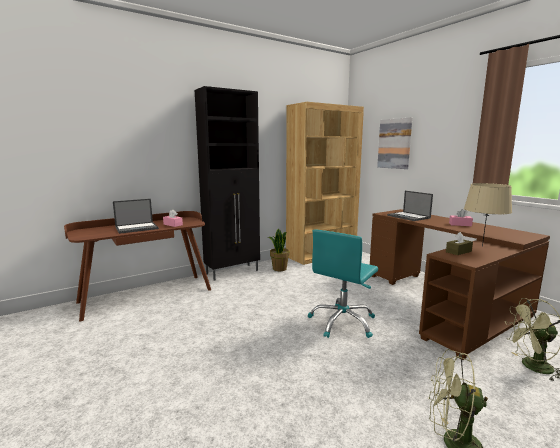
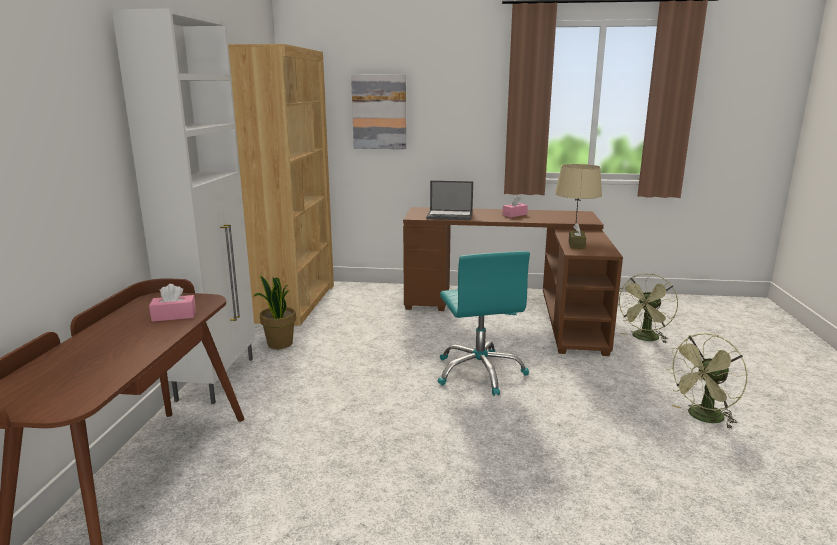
camera: 50 degrees left, 5 degrees up
(137, 228) = (122, 345): laptop -> none
(233, 272) = (217, 378): black cabinet -> white cabinet

